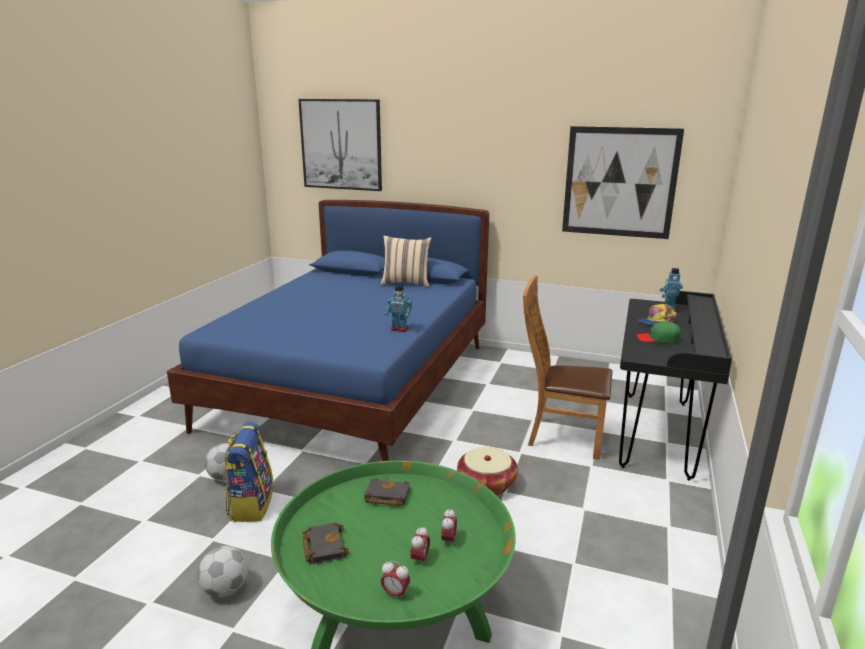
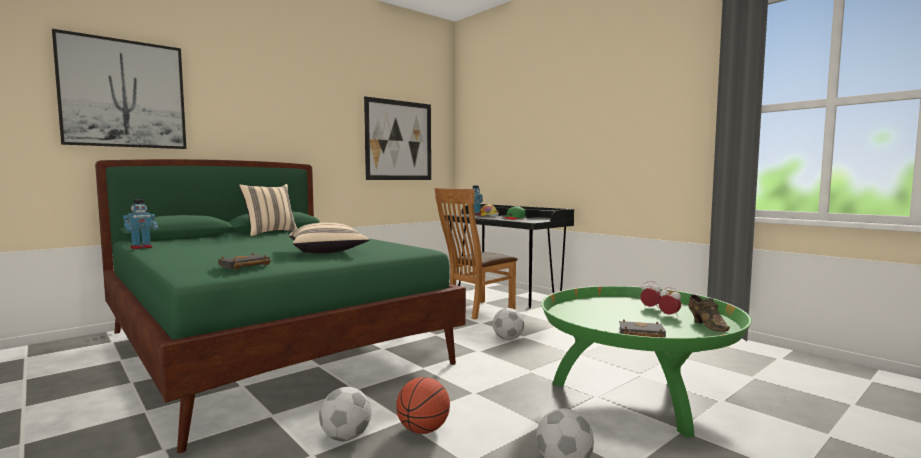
camera: 60 degrees left, 15 degrees down
(250, 504) = (423, 430): backpack -> basketball
(324, 332) = (328, 252): none -> beige pillow
(354, 384) = (270, 346): blue bed -> green bed
(386, 496) = (582, 312): black book -> black book (244, 266)
(395, 593) = (707, 325): alarm clock -> brown shoe
(399, 329) = (374, 242): toy robot -> toy robot (141, 248)
(486, 484) = (508, 338): basket -> football

